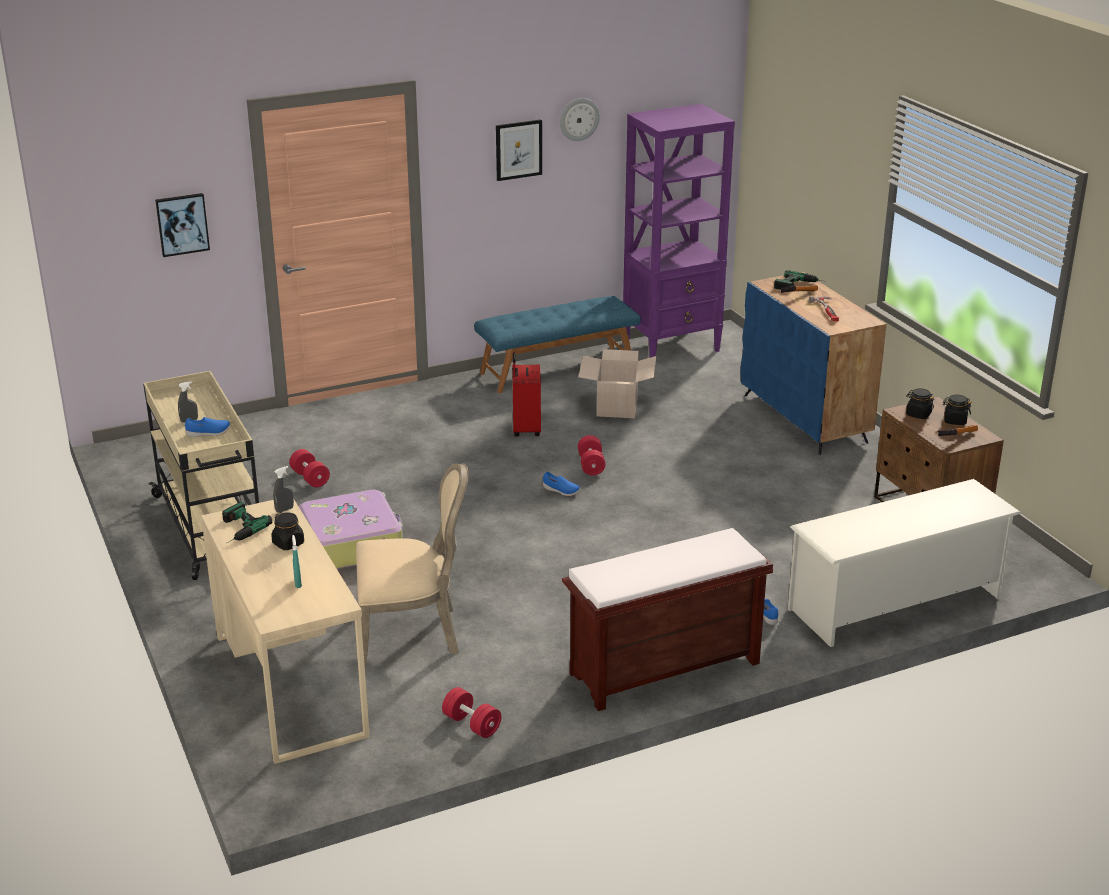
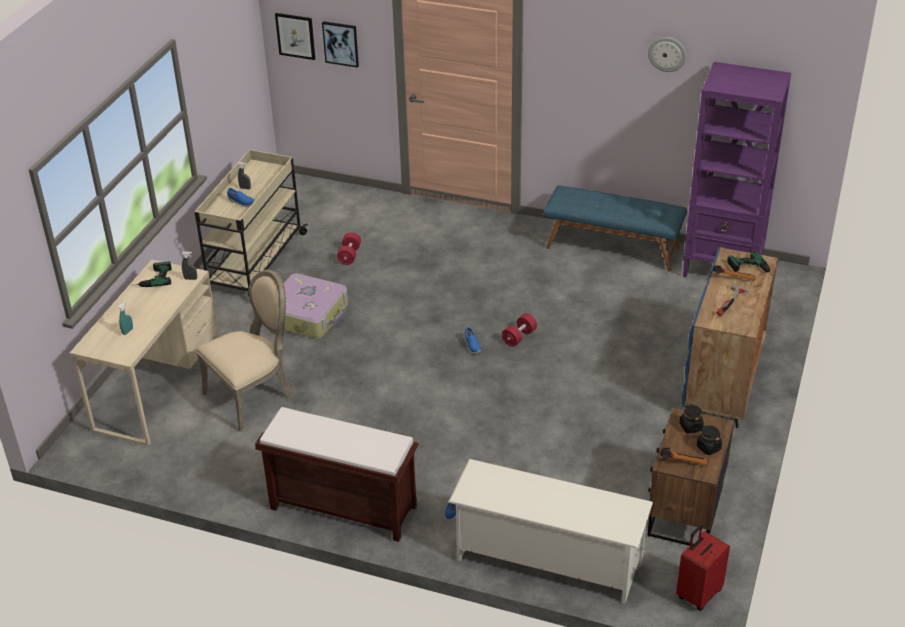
camera: 45 degrees right, 10 degrees up
(288, 543) = (160, 302): black jar -> none
(412, 634) = (253, 396): beige chair -> beige chair turned 75 degrees counterclockwise
(472, 724) = (201, 472): red dumbbell -> none
(518, 149) = (609, 63): picture -> picture (295, 36)
(525, 430) = (520, 286): red suitcase -> red suitcase (698, 594)
(617, 406) = (606, 299): cardboard box -> none

